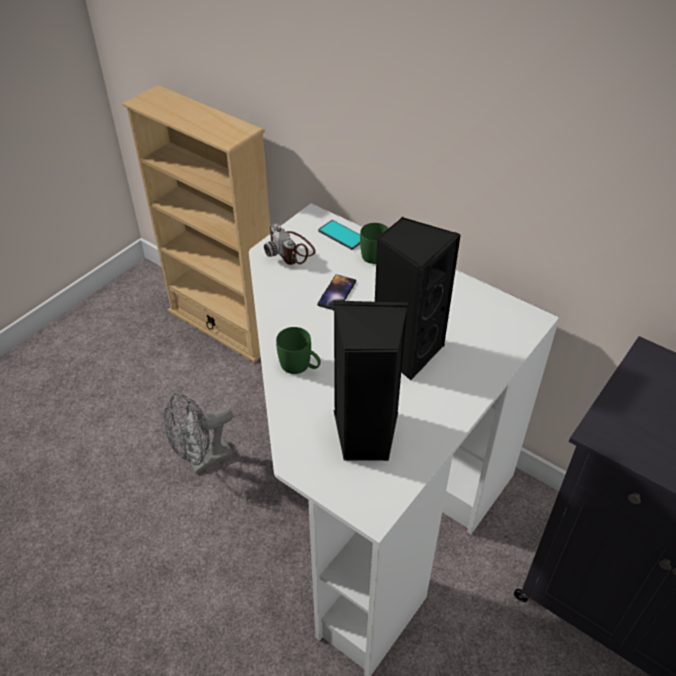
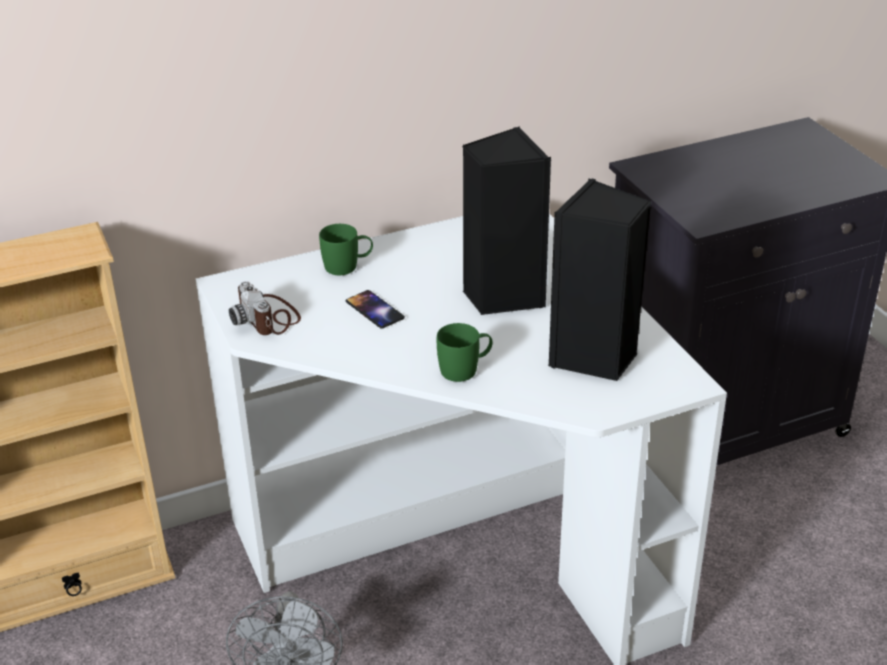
camera: 60 degrees left, 10 degrees down
(291, 250) = (268, 318): camera -> camera turned 60 degrees clockwise
(341, 235) = (281, 276): phone -> none

